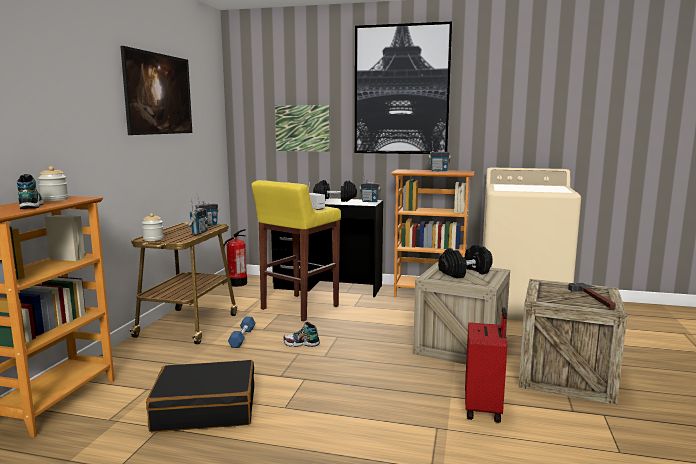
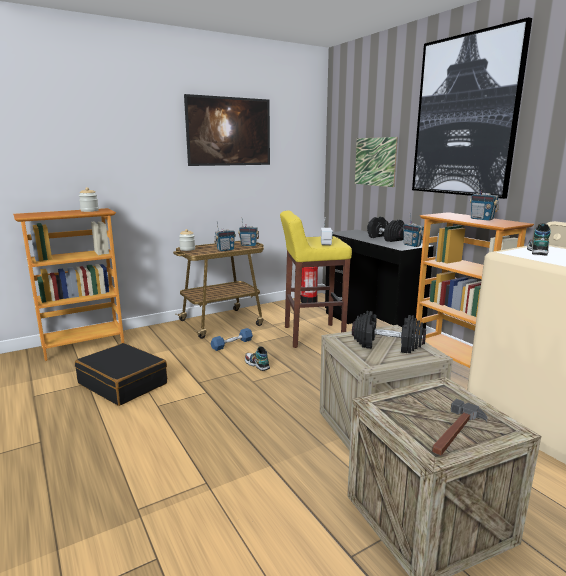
camera: 45 degrees right, 5 degrees up
(30, 206) = (60, 213): shoe -> shoe (537, 251)
(484, 409) = (273, 493): red suitcase -> none

